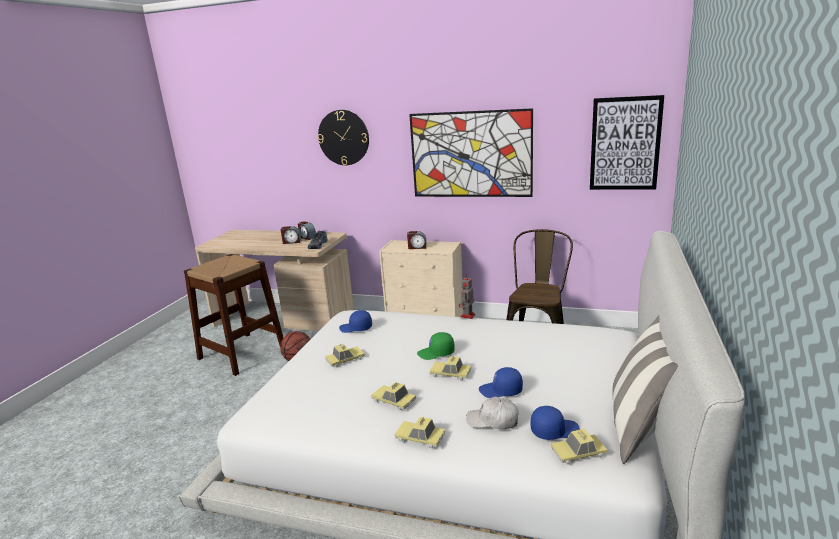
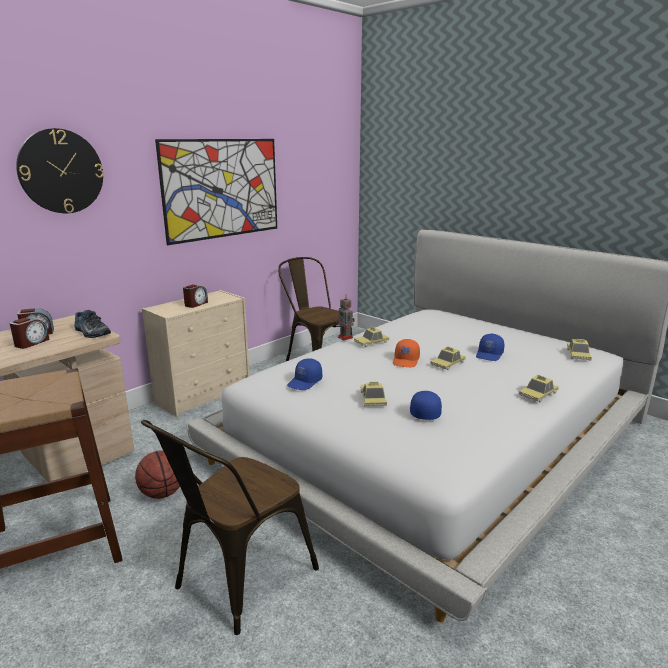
camera: 65 degrees left, 0 degrees up
(228, 417) = (237, 582): none -> brown chair
(393, 400) = (475, 392): toy car -> toy car (371, 342)
(436, 353) = (406, 361): green cap -> orange cap
(493, 421) = (530, 366): white cap -> none
(554, 430) = (551, 354): blue cap -> blue cap (425, 412)
(625, 144) = (333, 173): picture -> none
(640, 428) = (556, 336): pillow -> none

